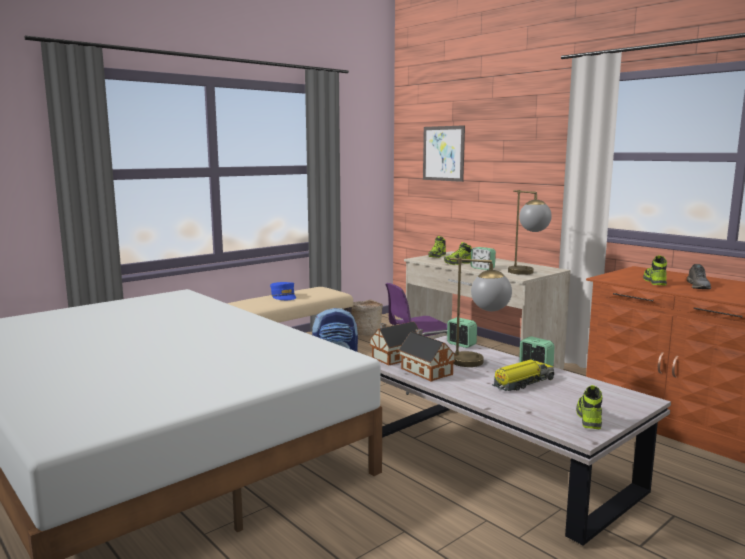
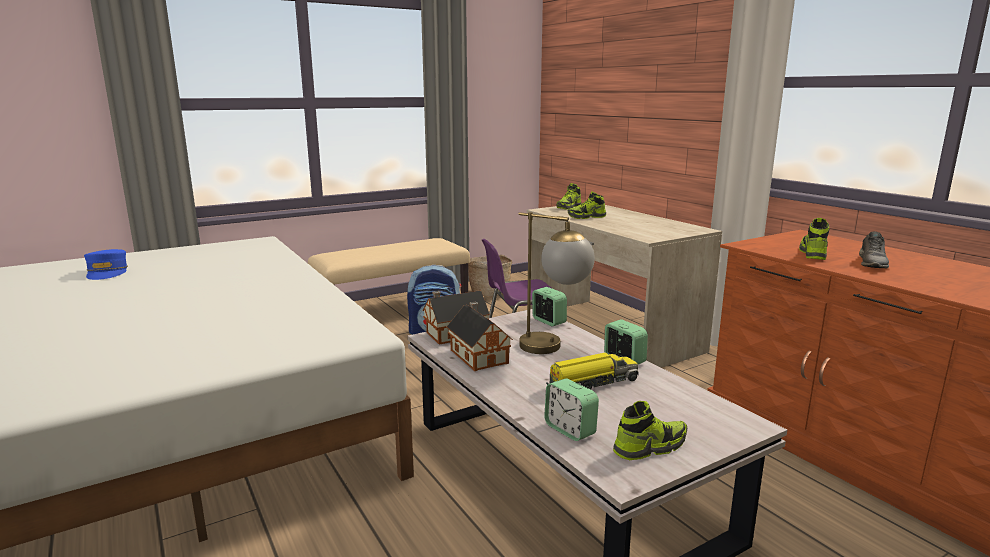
camera: 10 degrees right, 5 degrees up
(283, 296) = (387, 248): blue cap -> blue cap (107, 272)
(443, 153) = (591, 83): picture -> none
(482, 268) = (610, 225): alarm clock -> alarm clock (570, 429)
(527, 273) = (661, 234): table lamp -> none
(588, 418) = (650, 447): shoe -> shoe turned 45 degrees clockwise

